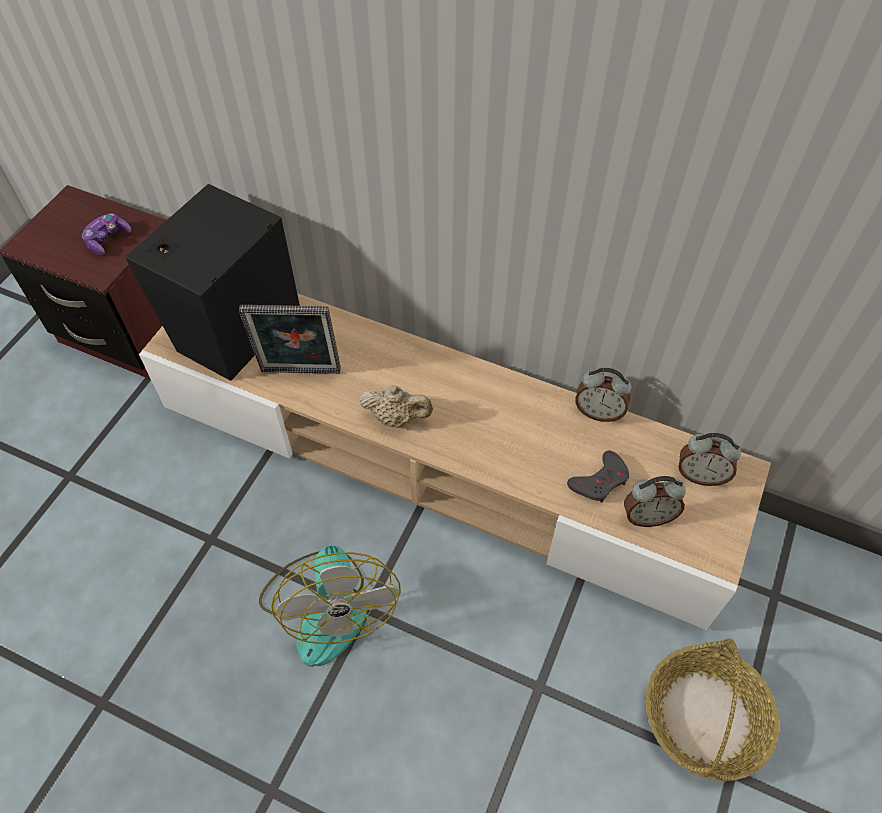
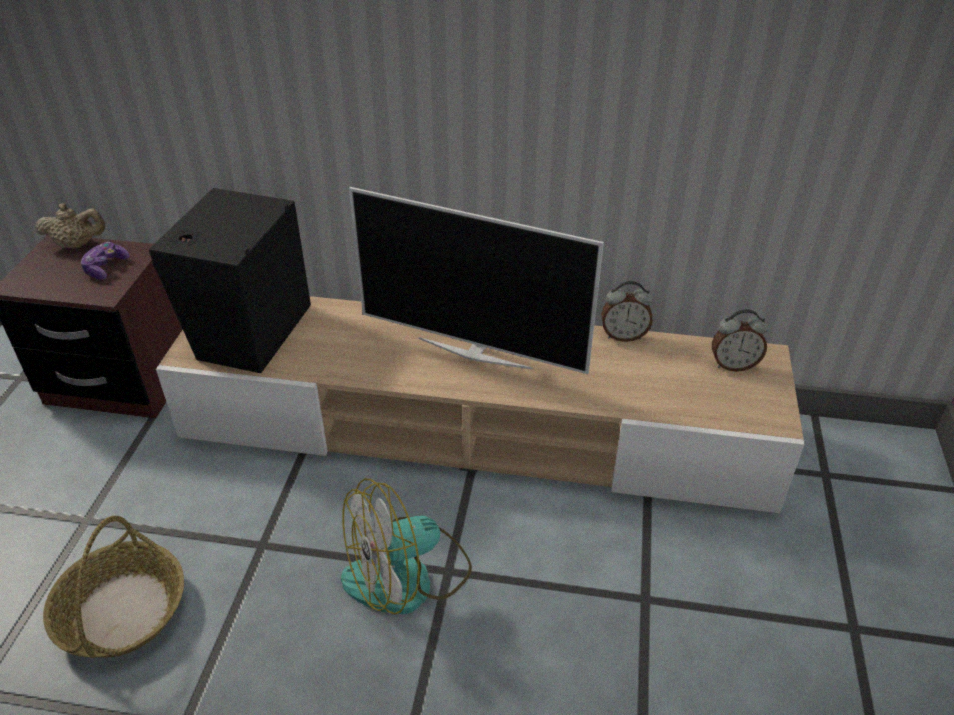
camera: 15 degrees left, 15 degrees down
(300, 374) = (330, 356): picture frame -> none
(328, 605) = (407, 576): fan -> fan turned 90 degrees clockwise
(397, 418) = (439, 373): beige teapot -> beige teapot (77, 245)
(441, 400) = (475, 352): none -> television
(600, 481) = (647, 385): grey game controller -> none
(647, 516) = (701, 404): alarm clock -> none
(704, 716) = (808, 586): basket -> basket (122, 610)

